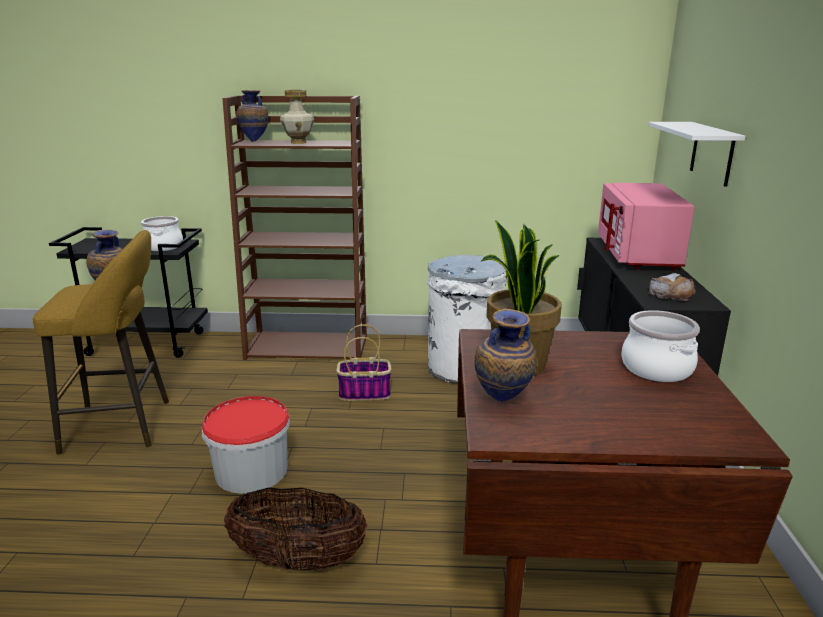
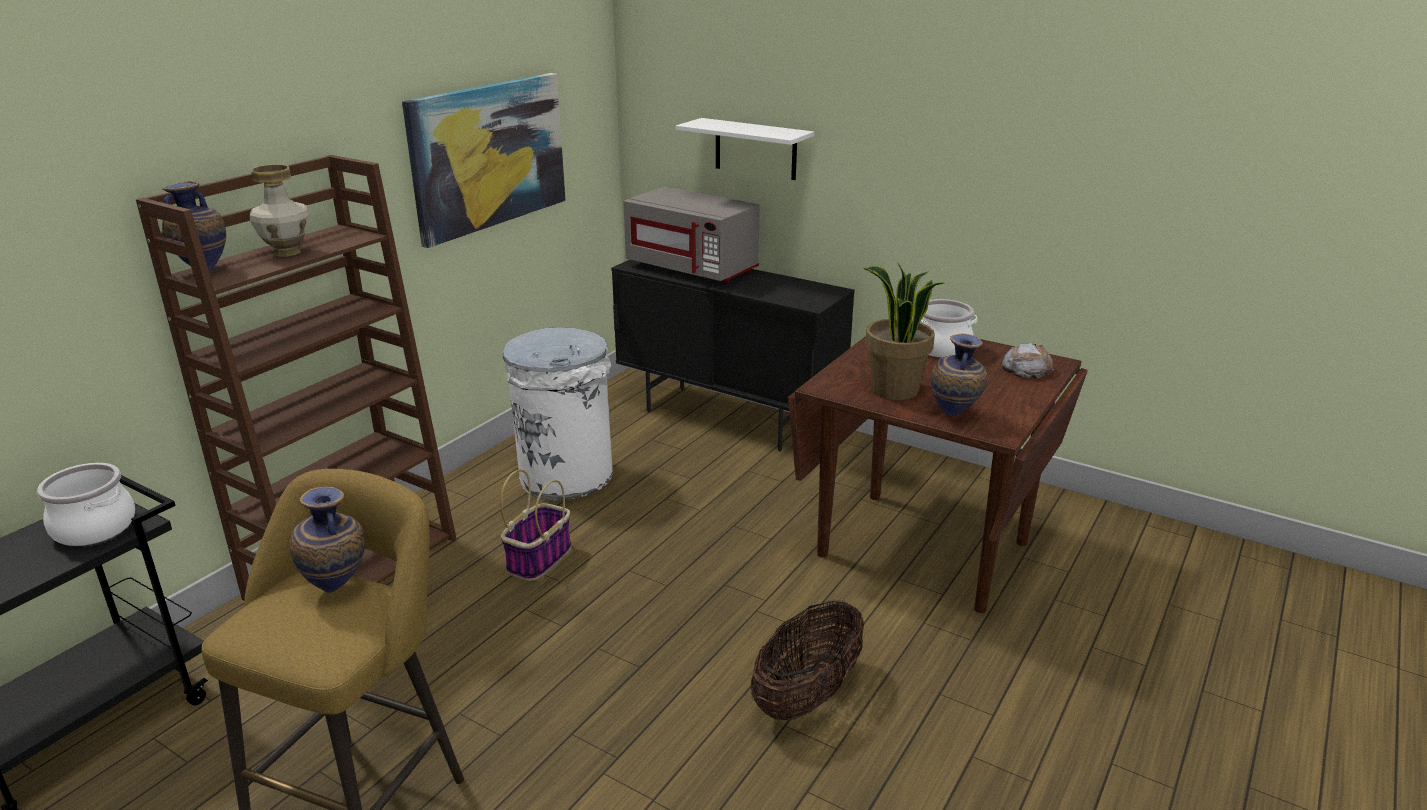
camera: 60 degrees left, 5 degrees up
(252, 471) = (618, 692): bucket -> none
(500, 124) = (489, 155): none -> picture
(638, 254) = (693, 268): pink microwave -> grey microwave
(671, 294) = (800, 293): bread -> bread (1026, 368)

